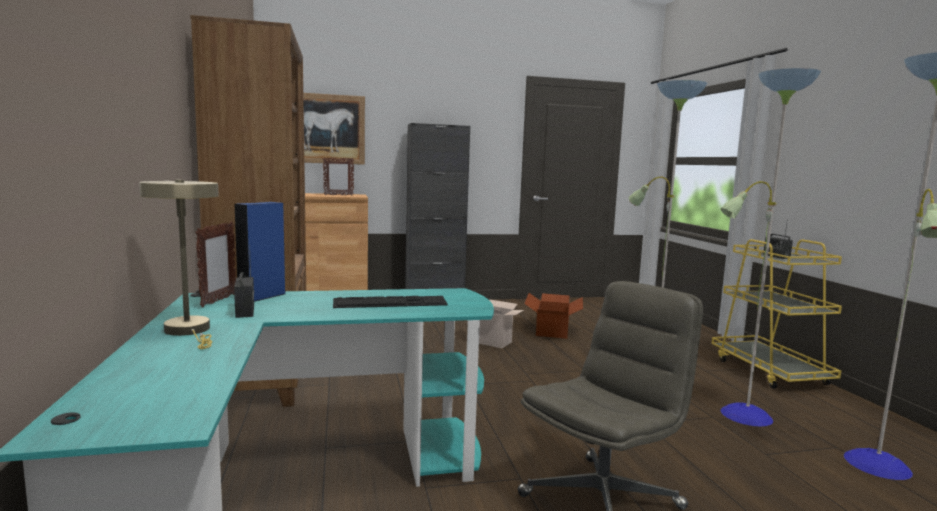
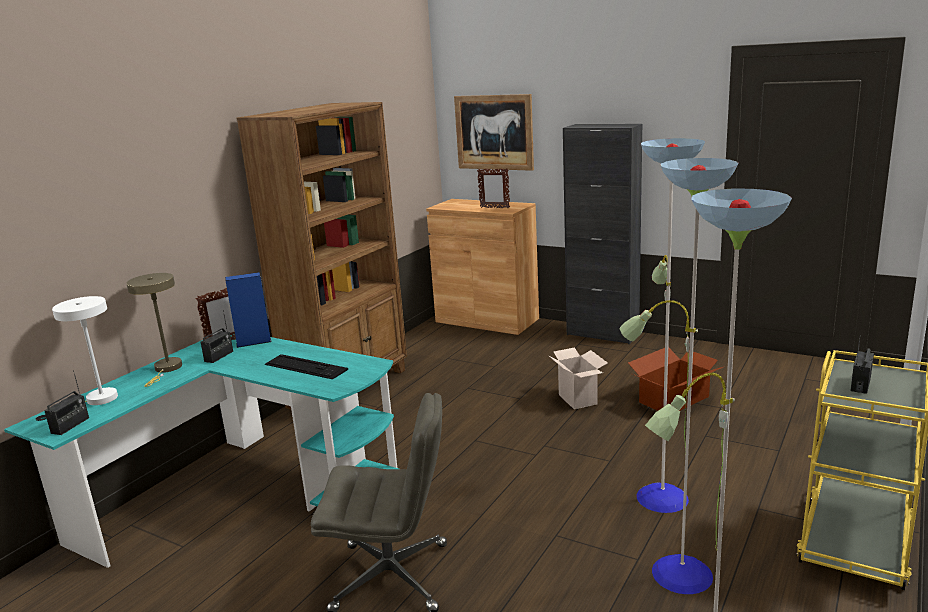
camera: 45 degrees right, 10 degrees up
(147, 376) = (96, 401): none -> white table lamp
(172, 410) = (70, 425): none -> radio

